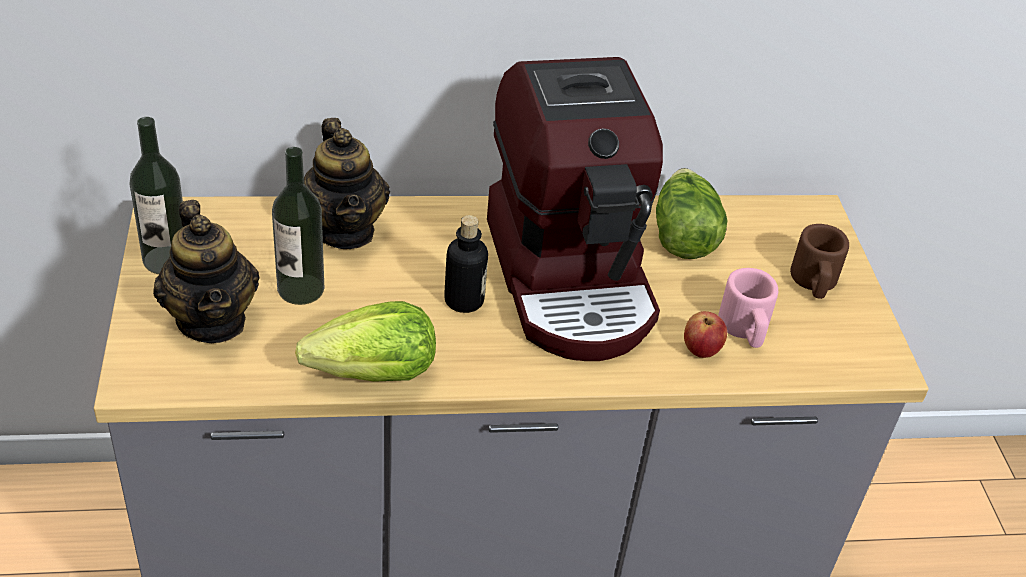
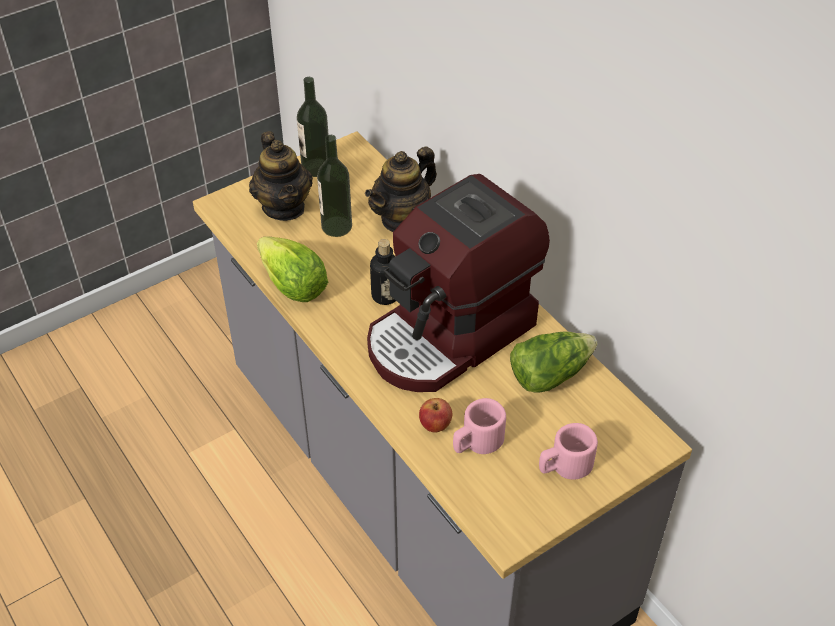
camera: 65 degrees right, 5 degrees up
(212, 320) = (284, 207): teapot -> teapot turned 60 degrees counterclockwise
(814, 282) = (564, 466): brown mug -> pink mug

